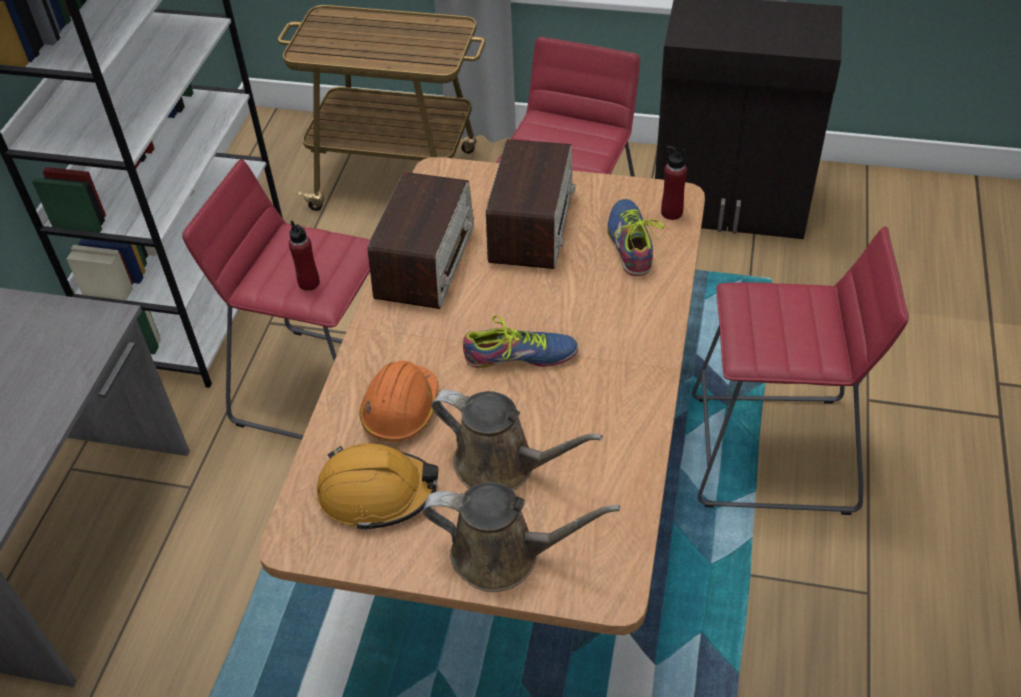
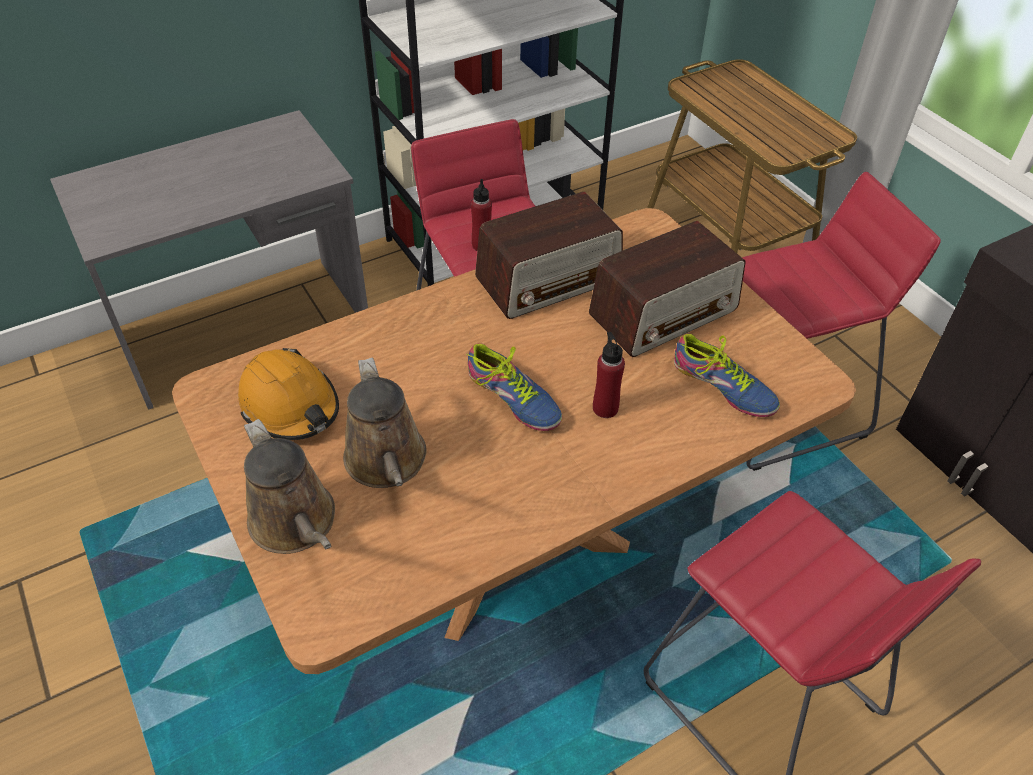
camera: 45 degrees right, 0 degrees up
(401, 410) = (384, 365): orange hard hat -> none
(630, 243) = (723, 386): shoe -> shoe turned 90 degrees clockwise
(671, 212) = (797, 390): red bottle -> red bottle (605, 408)

